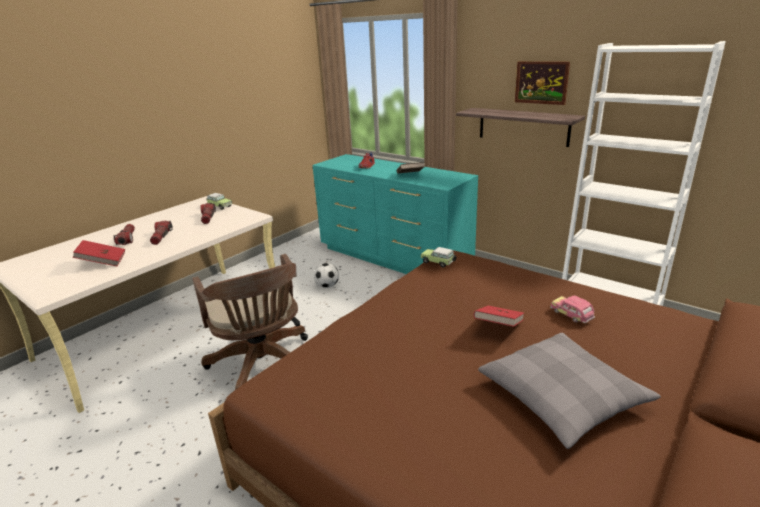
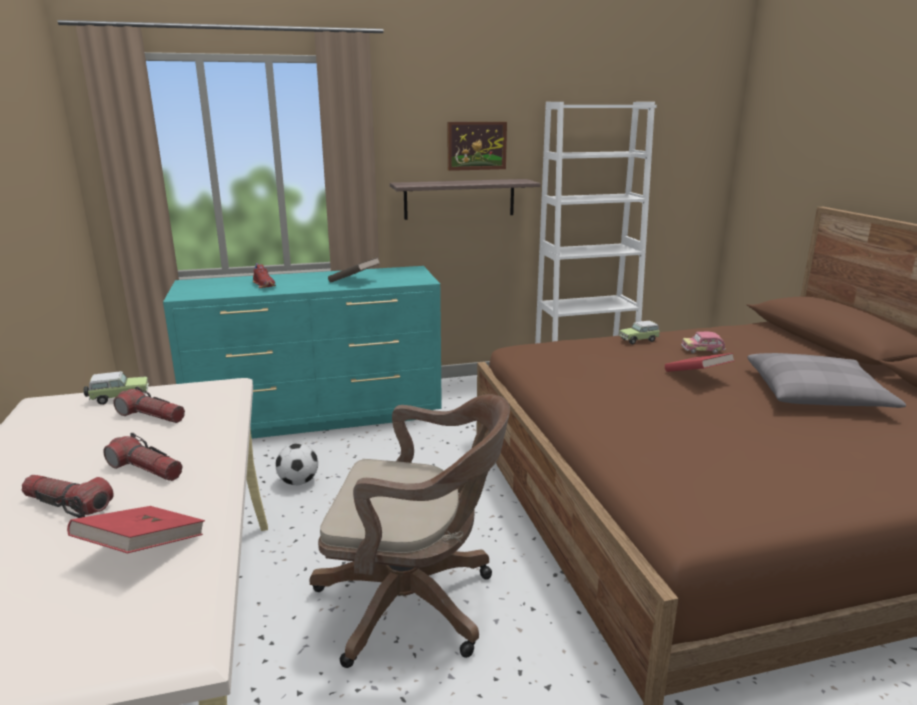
camera: 55 degrees left, 5 degrees down
(438, 263) = (536, 356): toy car -> toy car (639, 340)

